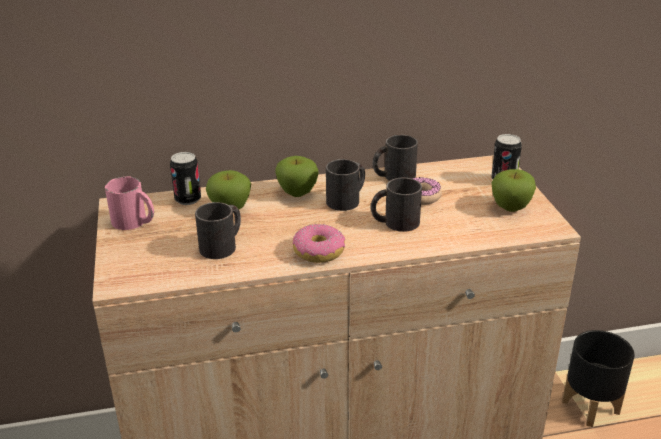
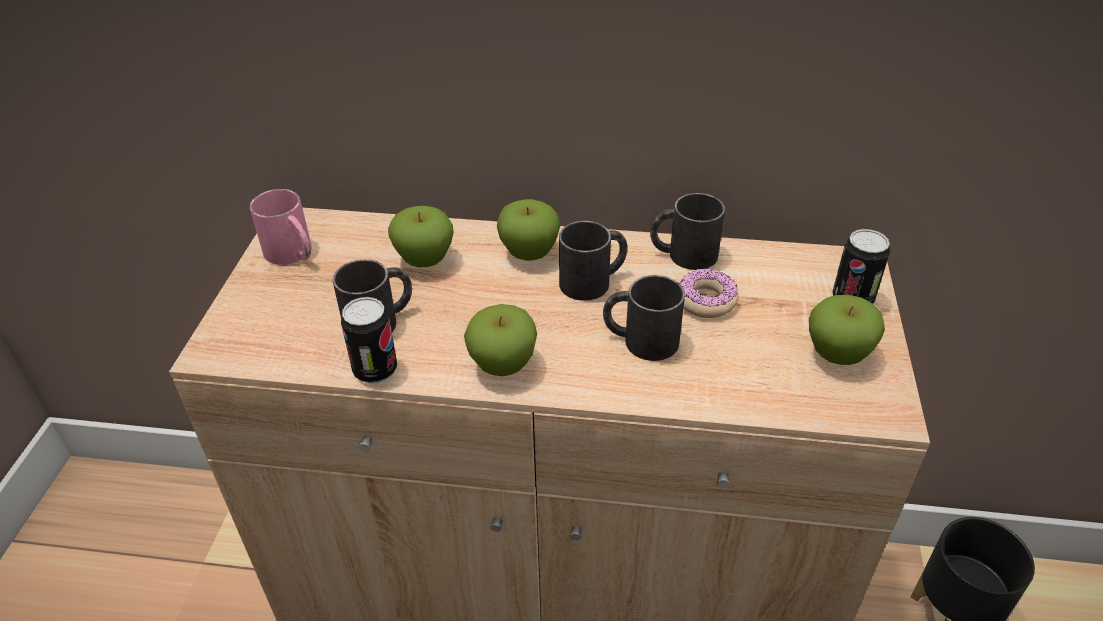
camera: 20 degrees right, 10 degrees up
(188, 199) = (379, 232): can -> can (375, 370)
(319, 251) = (503, 365): donut -> apple

